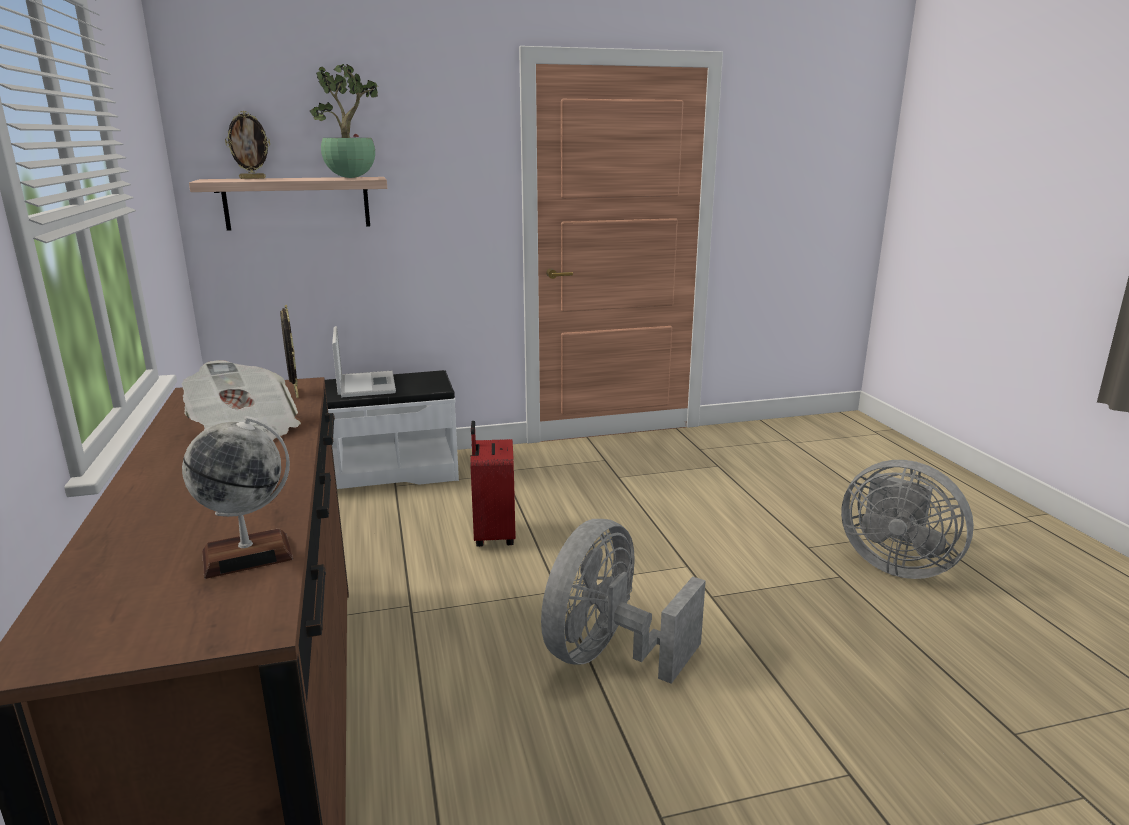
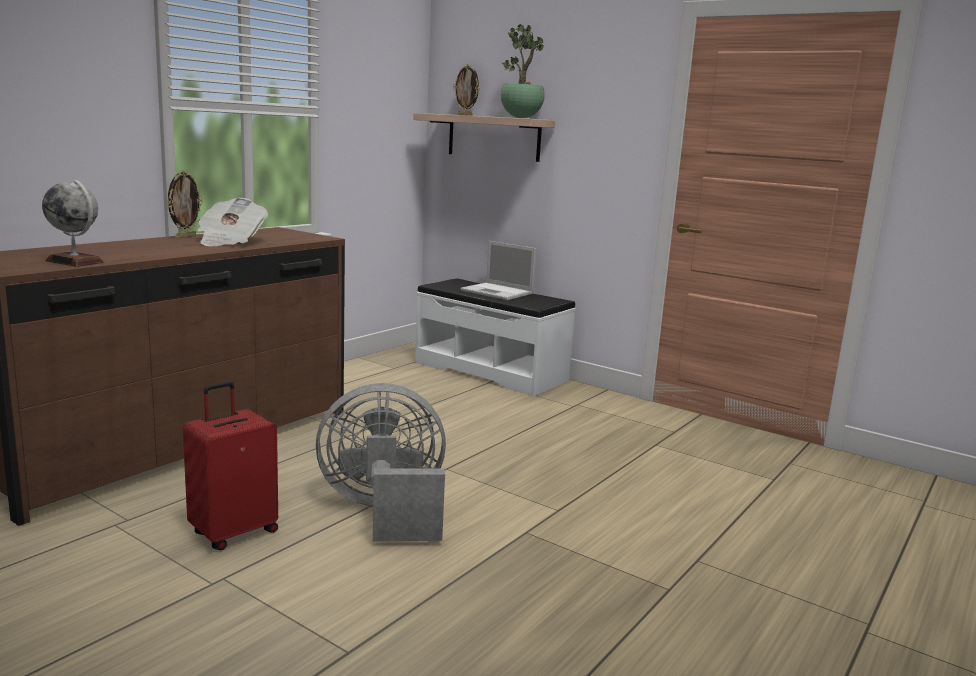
camera: 50 degrees right, 5 degrees down
(294, 393) = (304, 239): picture frame -> picture frame (185, 237)
(366, 384) = (498, 292): laptop -> laptop turned 90 degrees clockwise
(493, 535) = (477, 429): red suitcase -> red suitcase (233, 532)
(895, 564) = (754, 619): grey fan -> none

